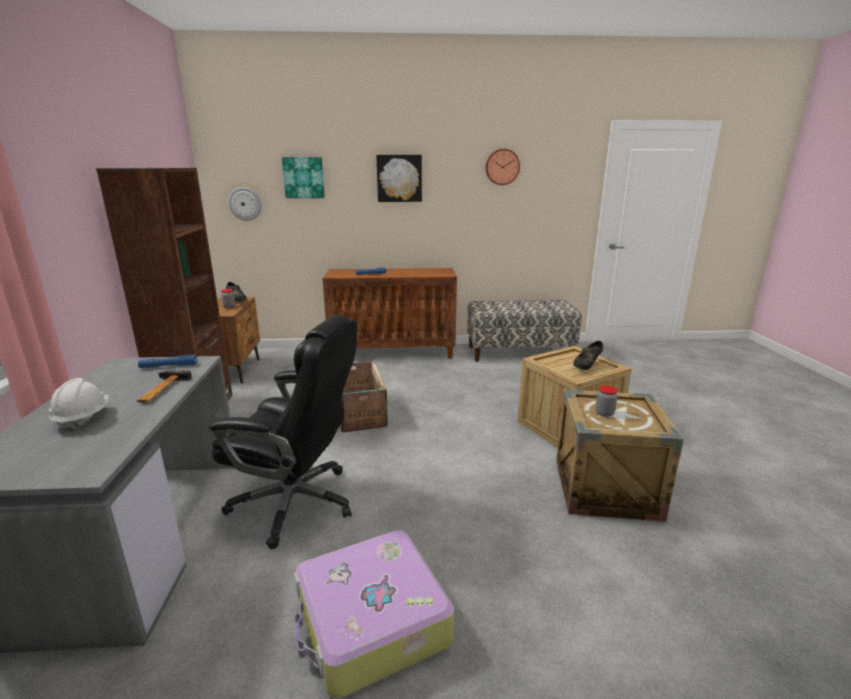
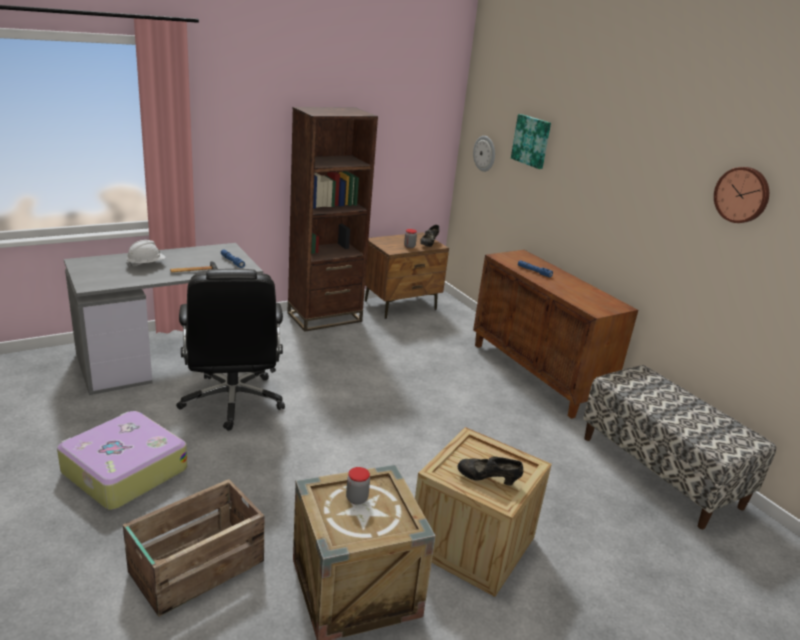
camera: 60 degrees right, 5 degrees up
(359, 413) = (384, 391): crate -> crate (195, 567)
(399, 178) = (614, 170): picture -> none

